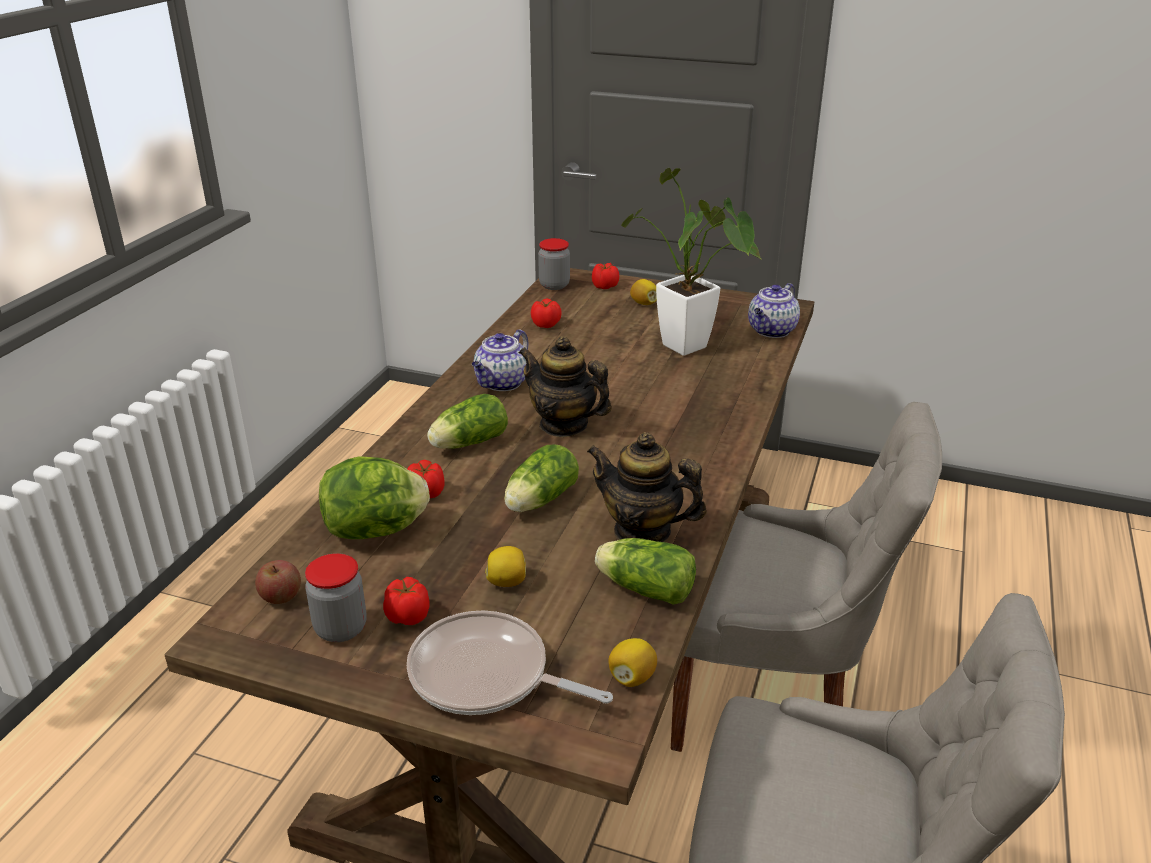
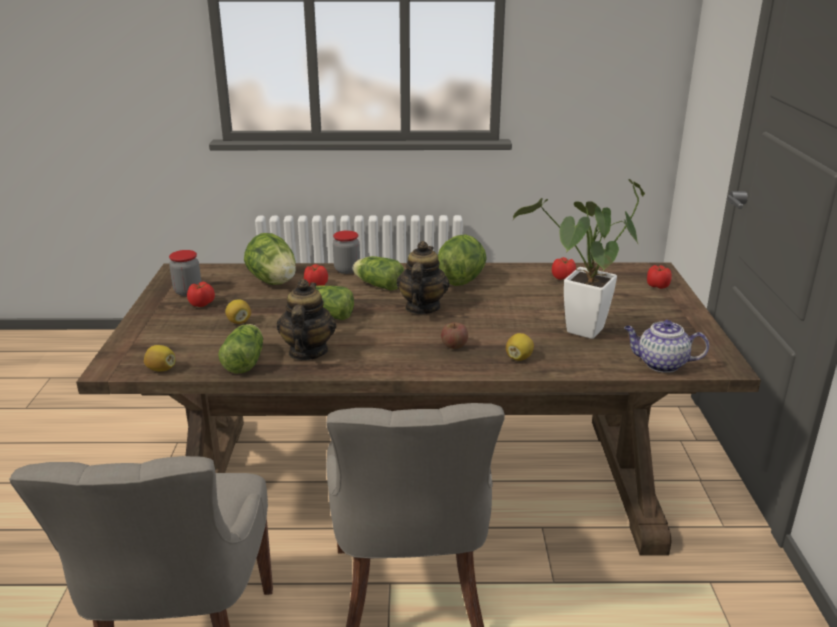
camera: 70 degrees right, 5 degrees down
(281, 596) = (209, 274): apple -> apple (454, 345)
(486, 676) = (157, 331): frying pan -> none
(502, 383) = (461, 280): teapot -> lettuce
(554, 285) = (634, 269): jar -> jar (347, 270)
(644, 303) = (645, 304): lemon -> lemon (519, 358)

